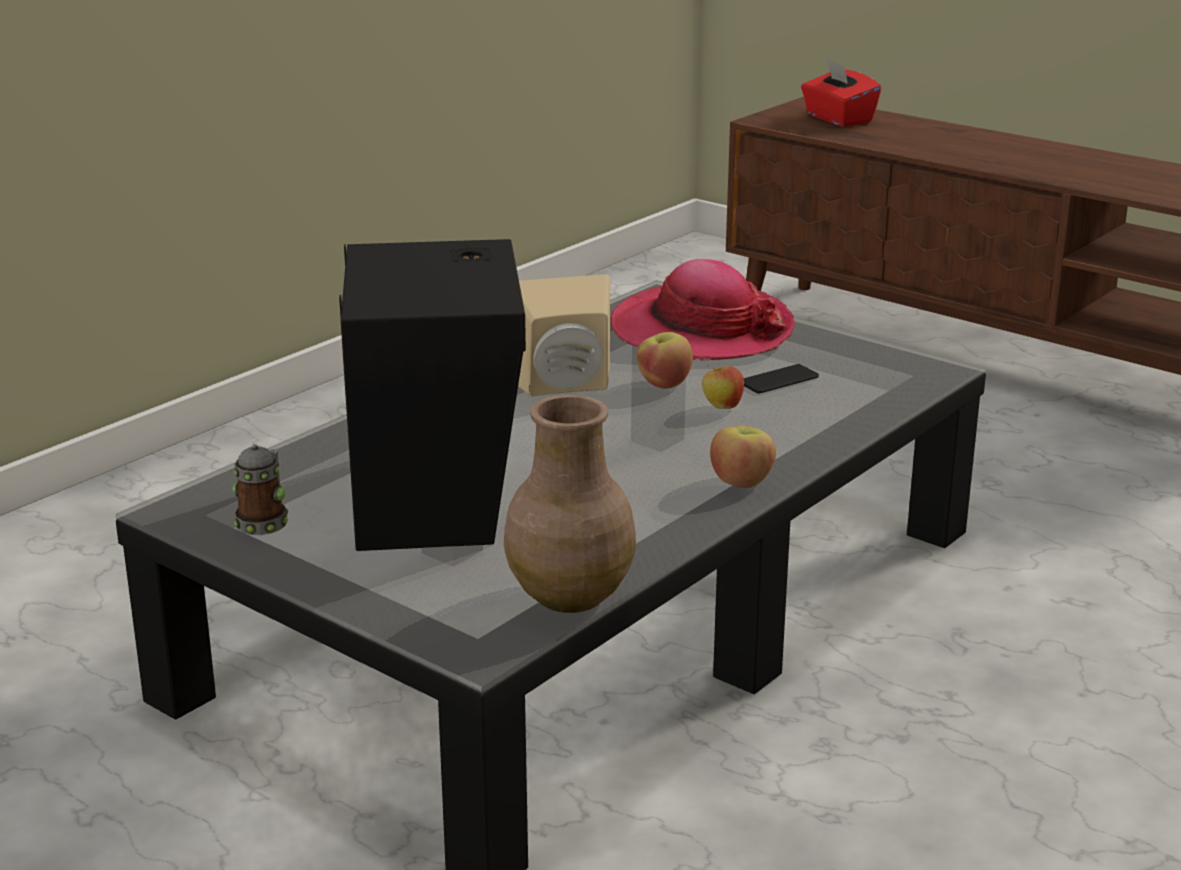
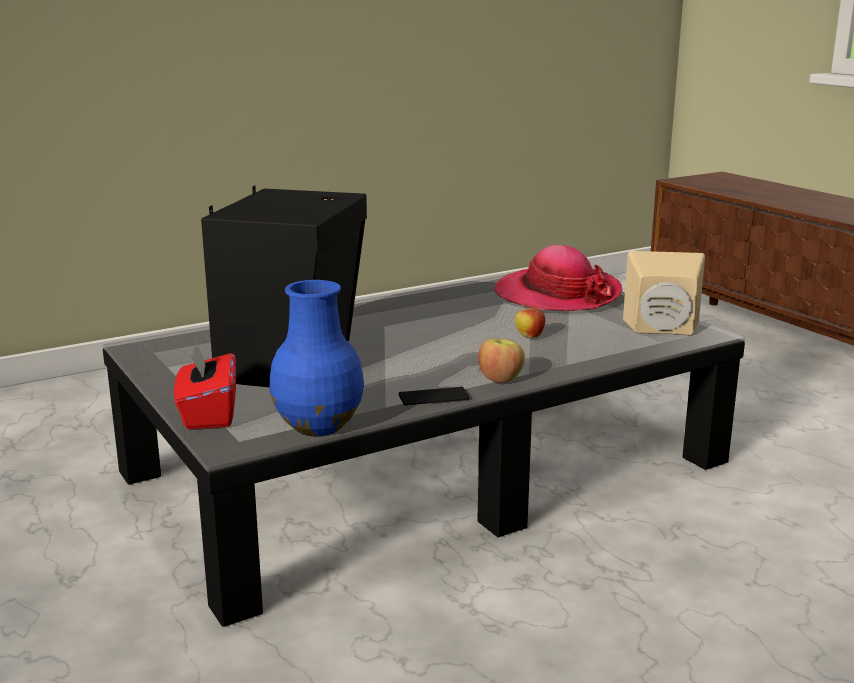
camera: 20 degrees right, 5 degrees down
(264, 521) = (179, 359): mug -> none
(565, 387) = (435, 314): beige speaker -> beige speaker (662, 330)
(568, 595) = (318, 425): brown vase -> blue vase
(663, 383) = (502, 320): apple -> none
(778, 380) = (583, 327): phone -> phone (433, 397)
(838, 119) = (733, 183): red tissue box -> red tissue box (208, 414)

